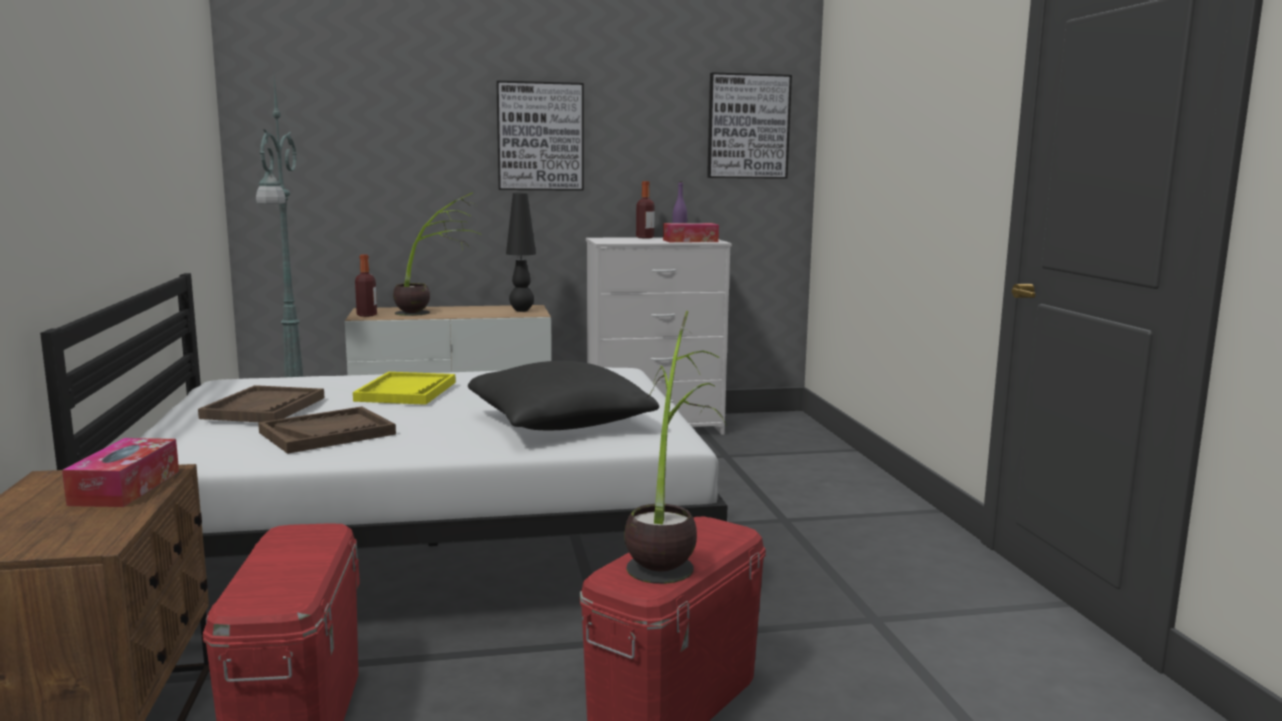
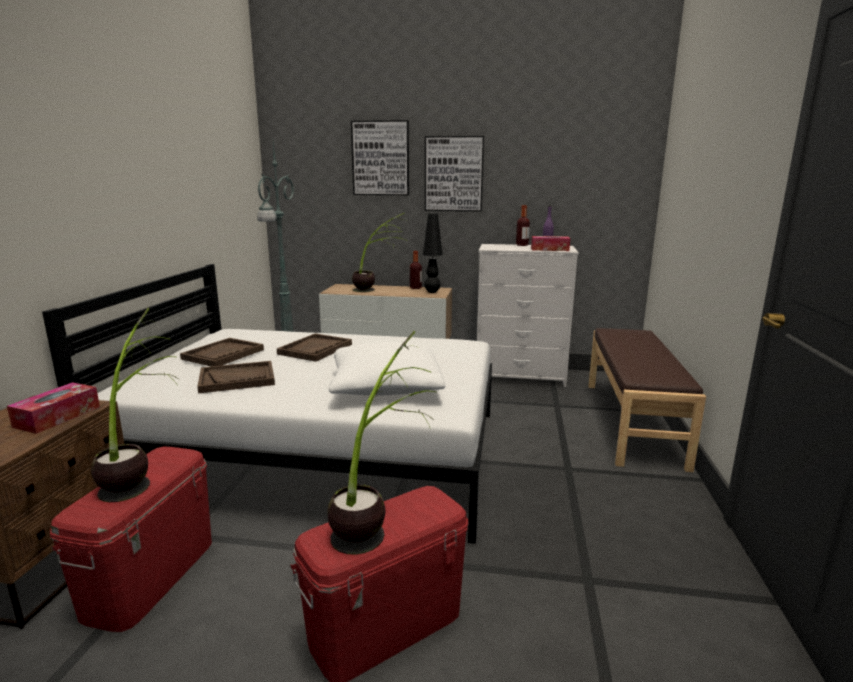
camera: 20 degrees right, 5 degrees up
(286, 555) = (141, 473): none -> potted plant
(367, 315) = (335, 290): bottle -> bottle (415, 288)
(406, 391) = (315, 349): yellow tray -> brown tray
(559, 423) = (385, 387): black pillow -> white pillow
(748, 126) = (606, 164): picture -> picture (380, 158)
(830, 463) = (633, 422): none -> brown bench

